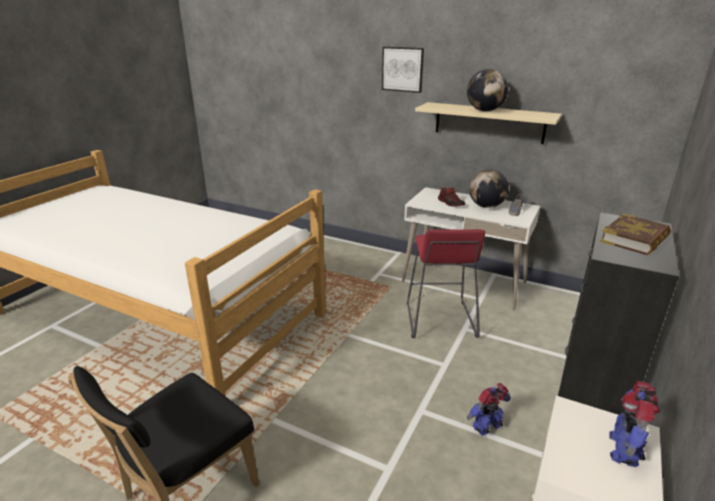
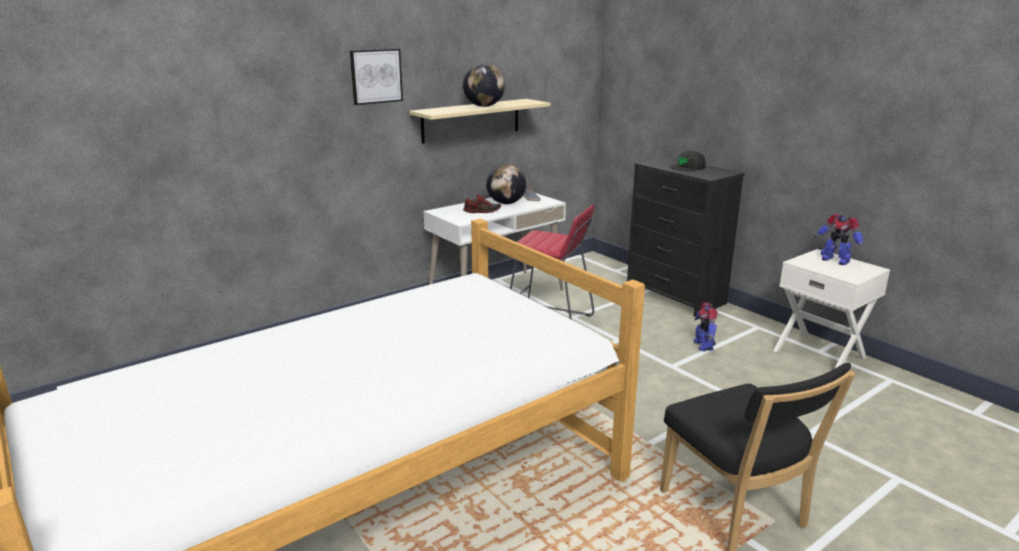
camera: 65 degrees left, 5 degrees down
(634, 239) = (687, 167): book -> black cap

